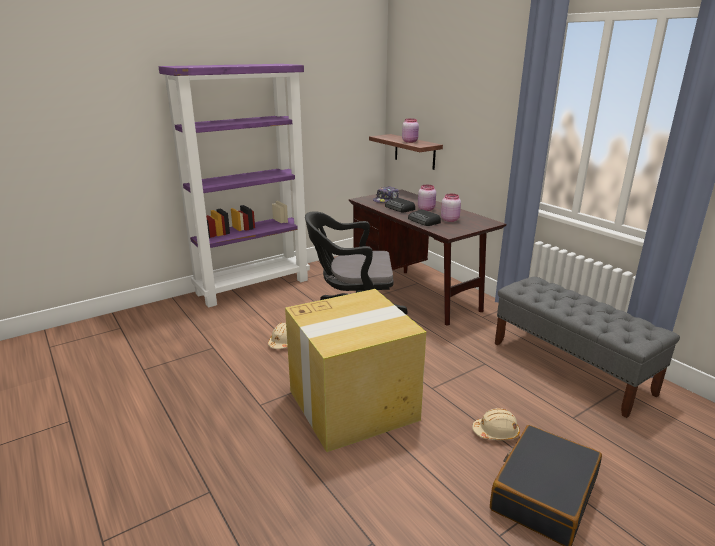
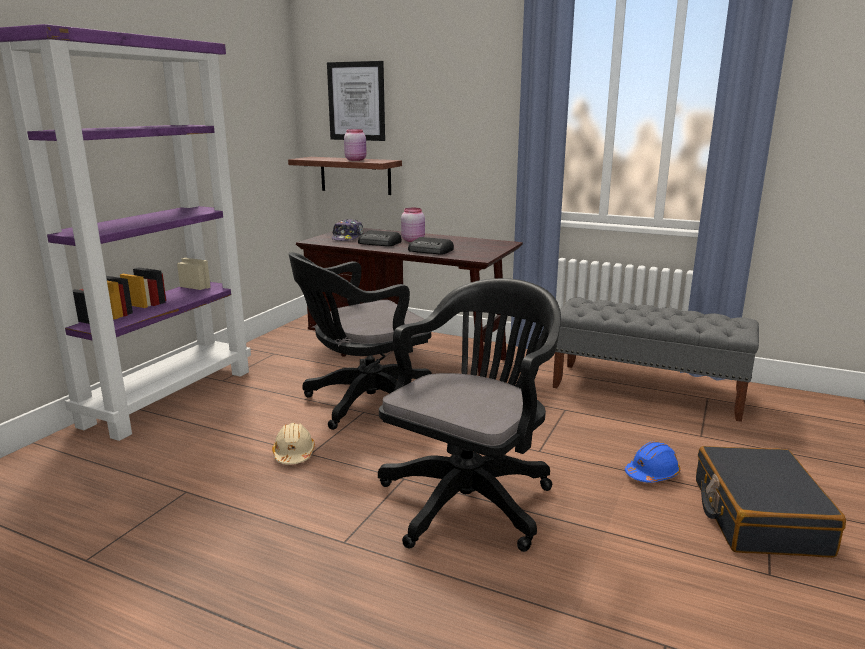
camera: 30 degrees left, 5 degrees down
(354, 404) = (471, 498): cardboard box -> black office chair
(419, 97) = (356, 101): none -> picture
(450, 219) = (457, 246): pink jar -> none
(496, 432) = (652, 474): beige hard hat -> blue hard hat

